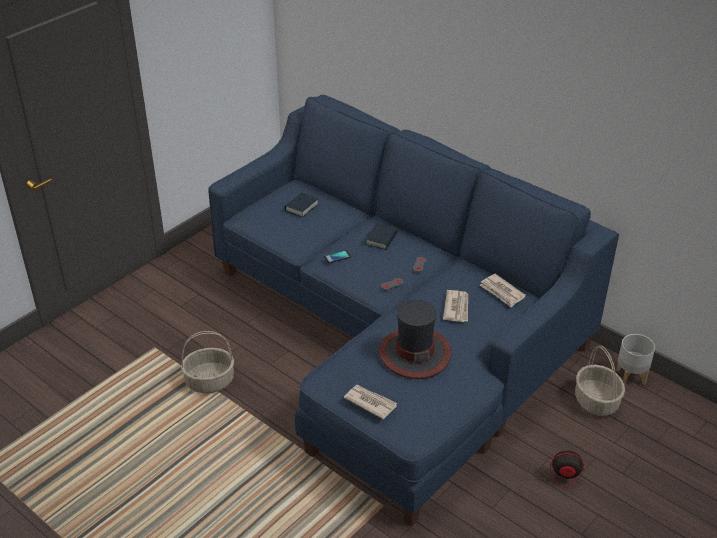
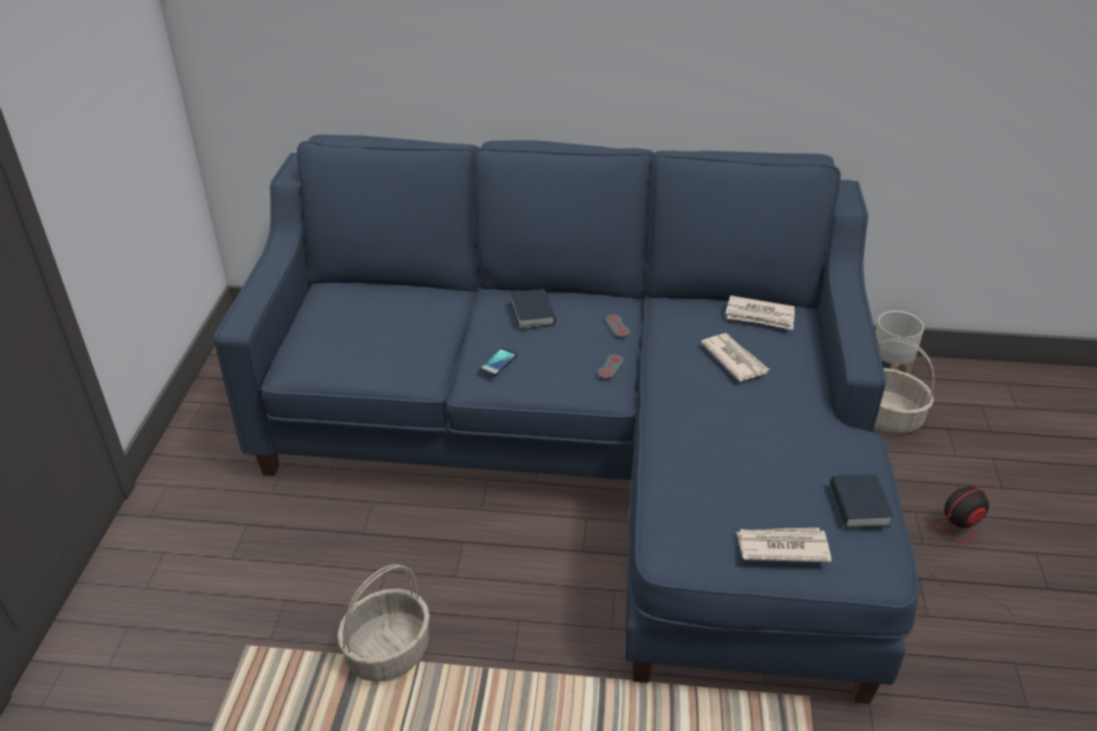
camera: 35 degrees left, 0 degrees up
(301, 207) = (373, 316): book -> book (858, 506)
(414, 353) = (756, 445): hat -> none

